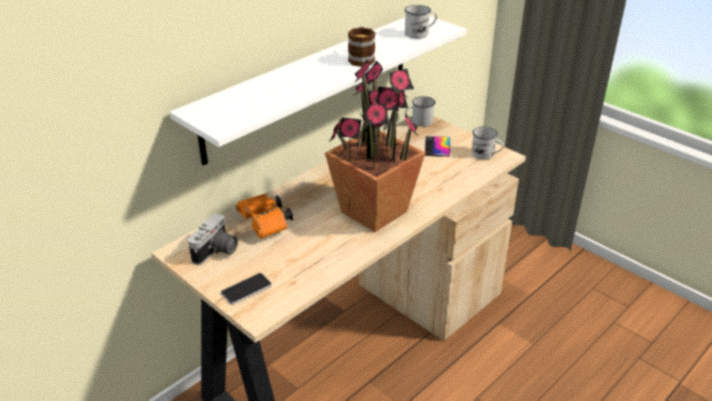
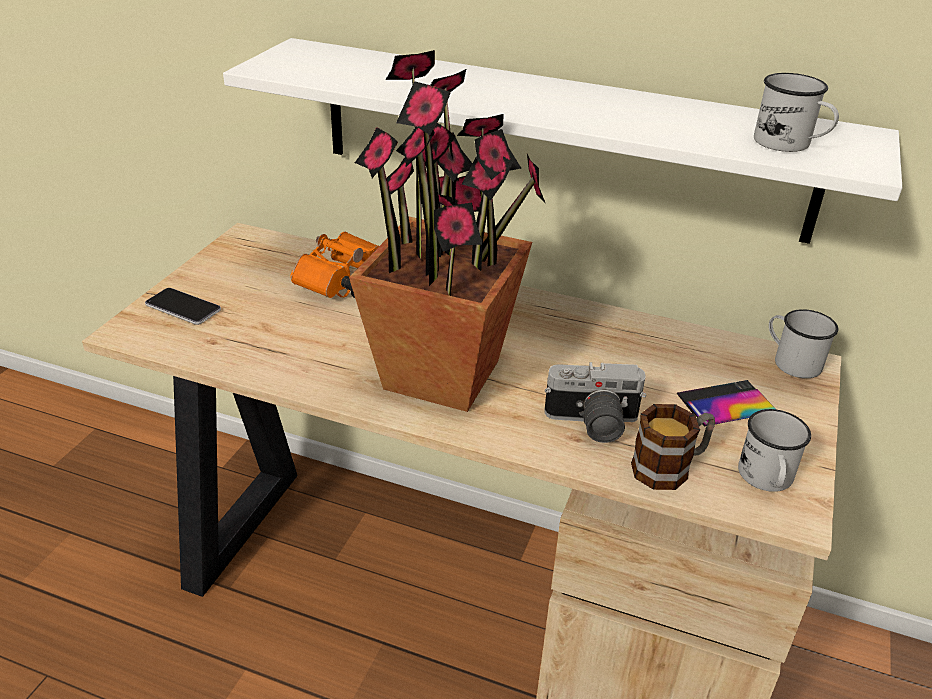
camera: 65 degrees right, 0 degrees up
(217, 252) = (258, 264): camera -> camera (592, 424)
(361, 58) = (600, 113): mug -> mug (670, 467)

